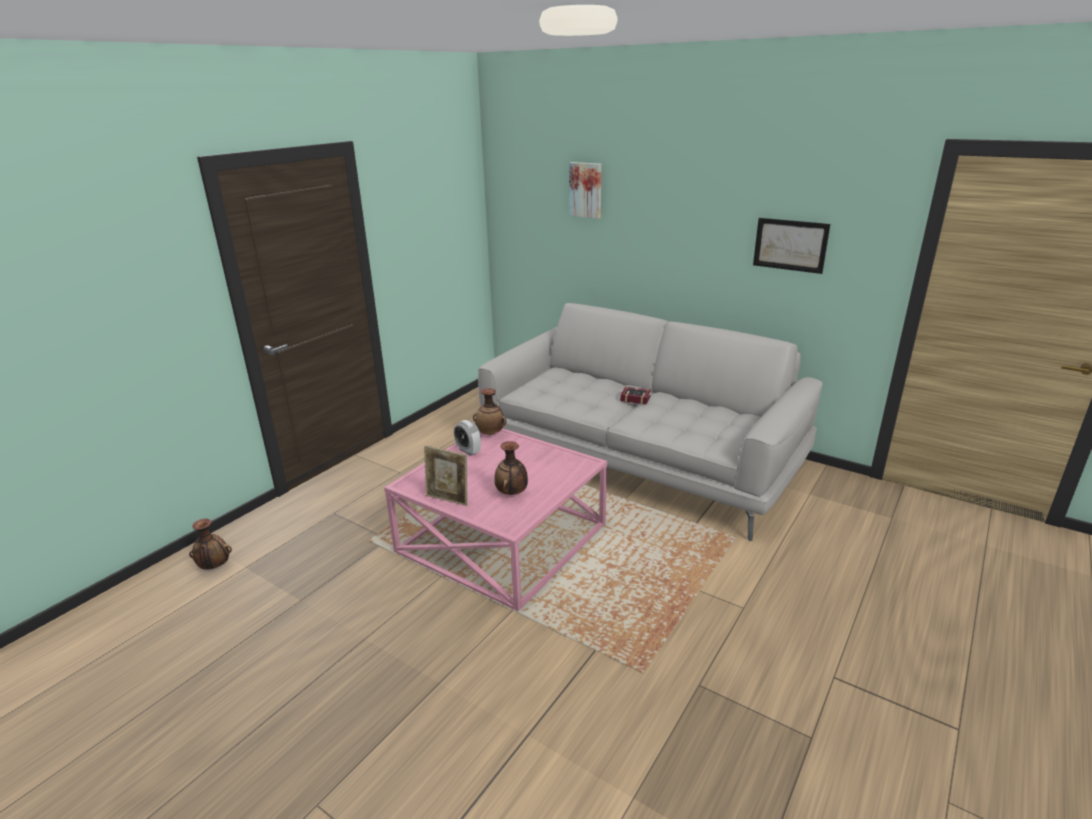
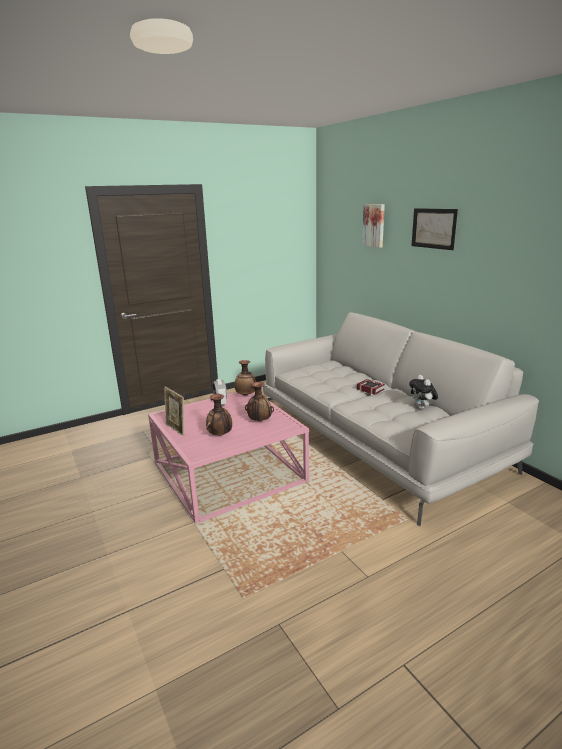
camera: 25 degrees right, 5 degrees down
(214, 566) = (56, 446): vase -> vase (259, 421)
(707, 410) = (422, 408): none -> plush toy
(790, 245) = (519, 270): picture -> picture (433, 228)

